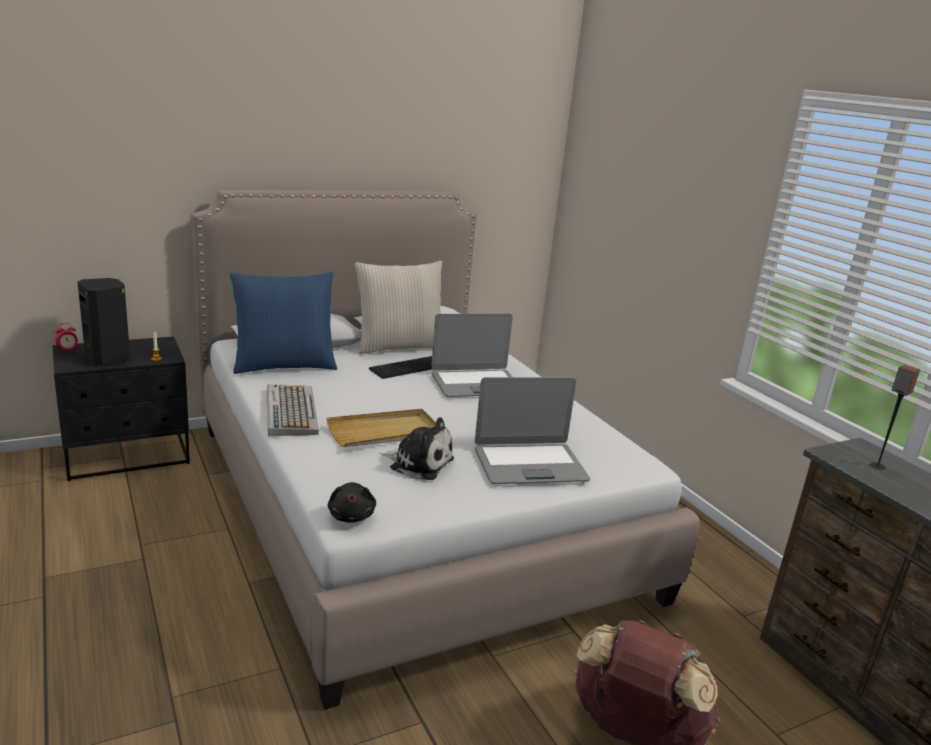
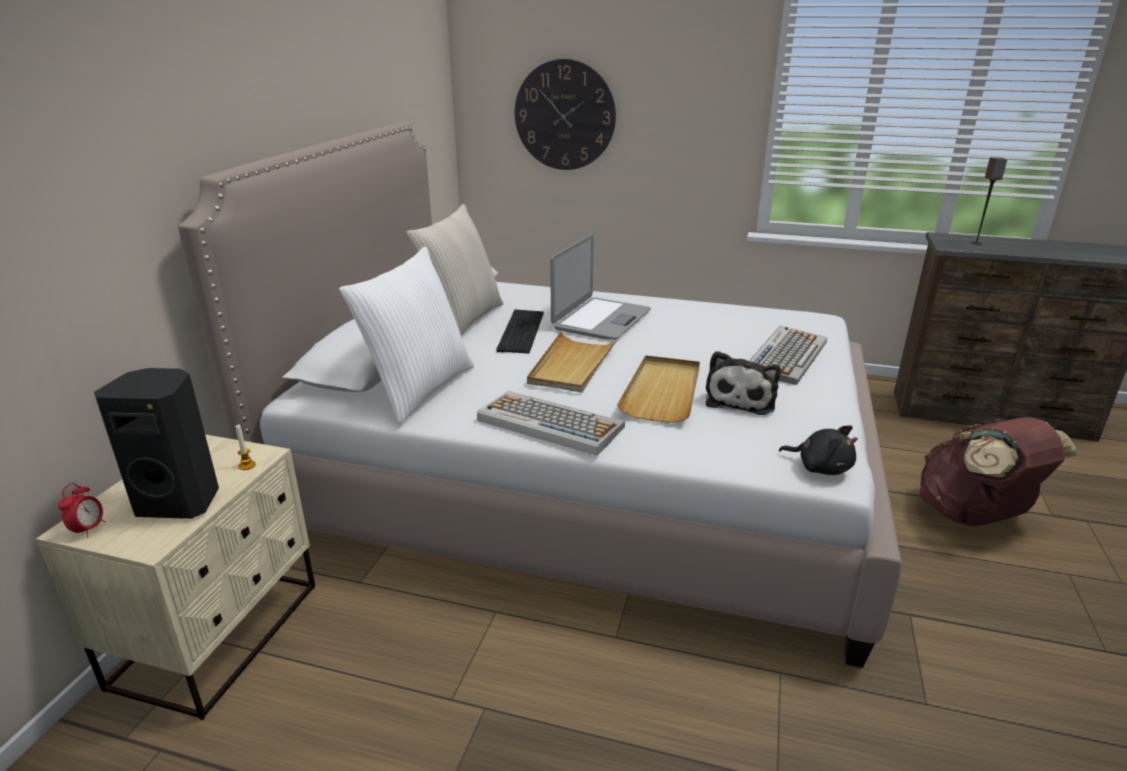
camera: 45 degrees left, 5 degrees up
(128, 456) = (220, 634): black nightstand -> beige nightstand
(284, 365) = (419, 389): blue pillow -> white pillow
(383, 395) = (572, 365): none -> beige tray
(418, 463) = (741, 399): plush toy -> plush toy turned 135 degrees clockwise
(529, 465) = (786, 356): laptop -> keyboard
(619, 218) = (564, 115): none -> wall clock

